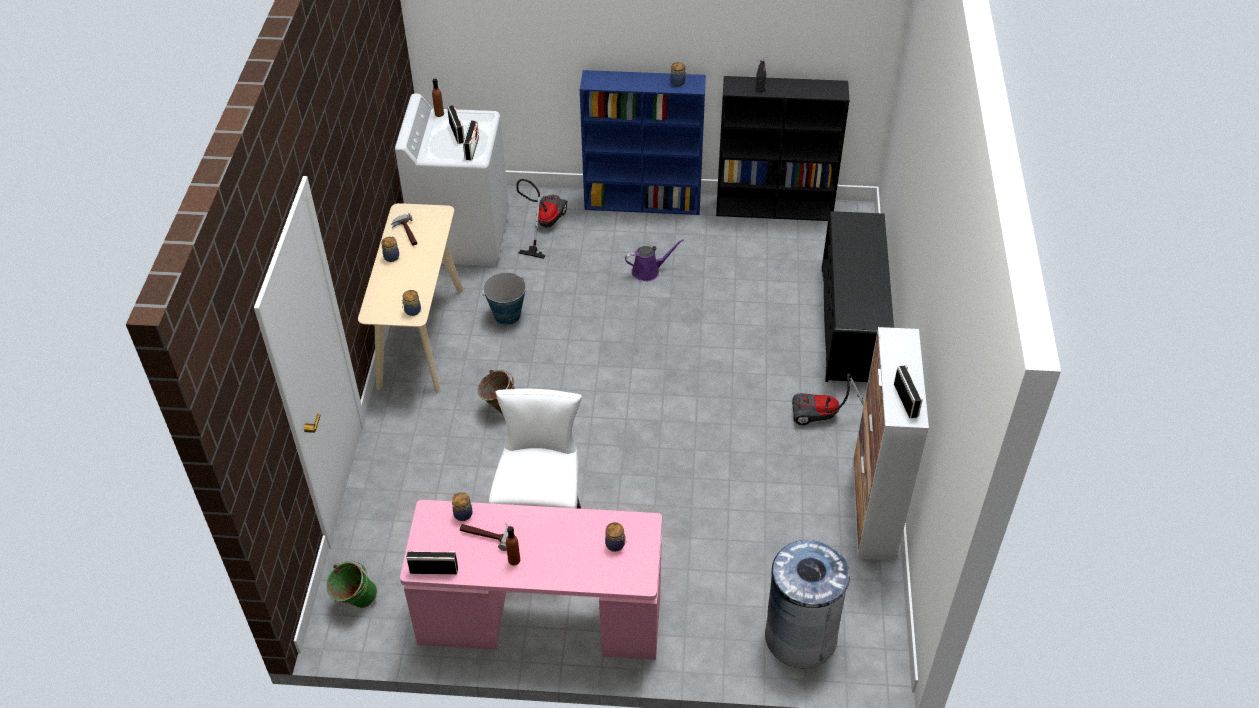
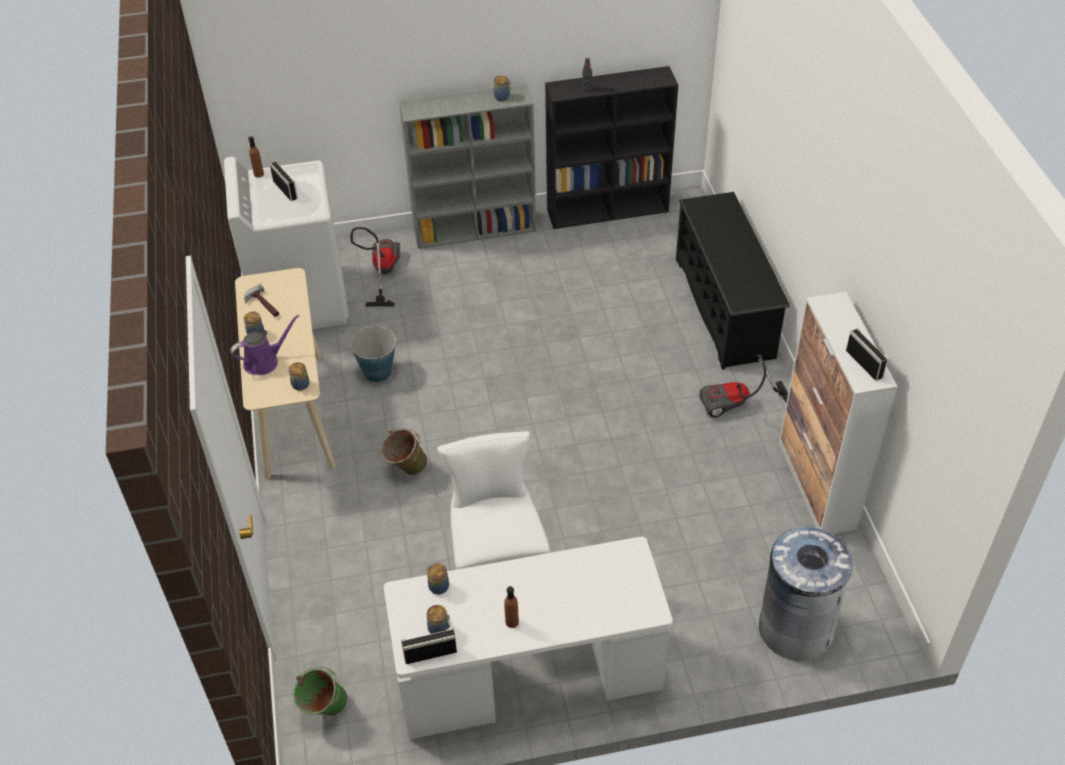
camera: 15 degrees left, 0 degrees up
(472, 148) = (308, 203): radio -> none
(487, 534) = (473, 602): hammer -> none
(540, 620) = (529, 679): pink desk -> white desk
(616, 545) = (611, 580): jar -> jar (439, 629)
(644, 202) = (476, 229): blue bookcase -> grey bookcase
(648, 271) = (506, 297): purple watering can -> purple watering can (264, 361)

